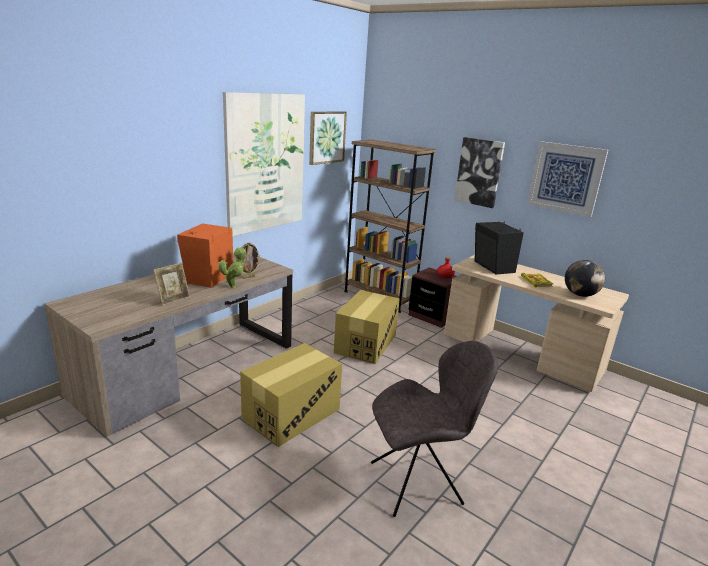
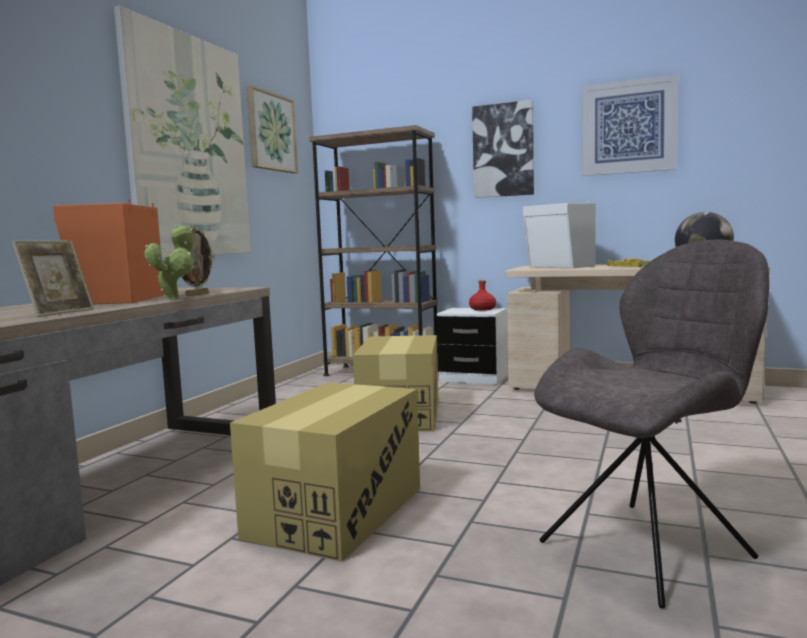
camera: 15 degrees left, 15 degrees down
(432, 317) = (473, 378): brown nightstand -> white nightstand
(493, 267) = (560, 267): black speaker -> white speaker

